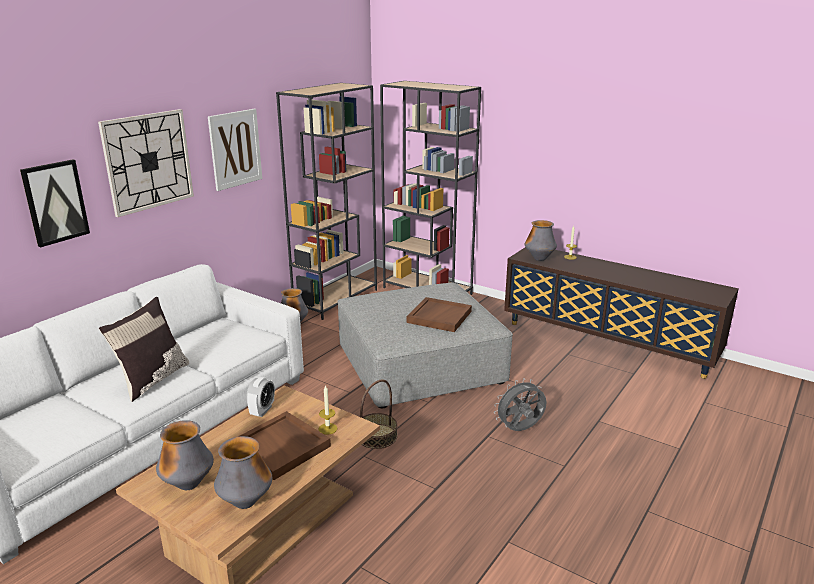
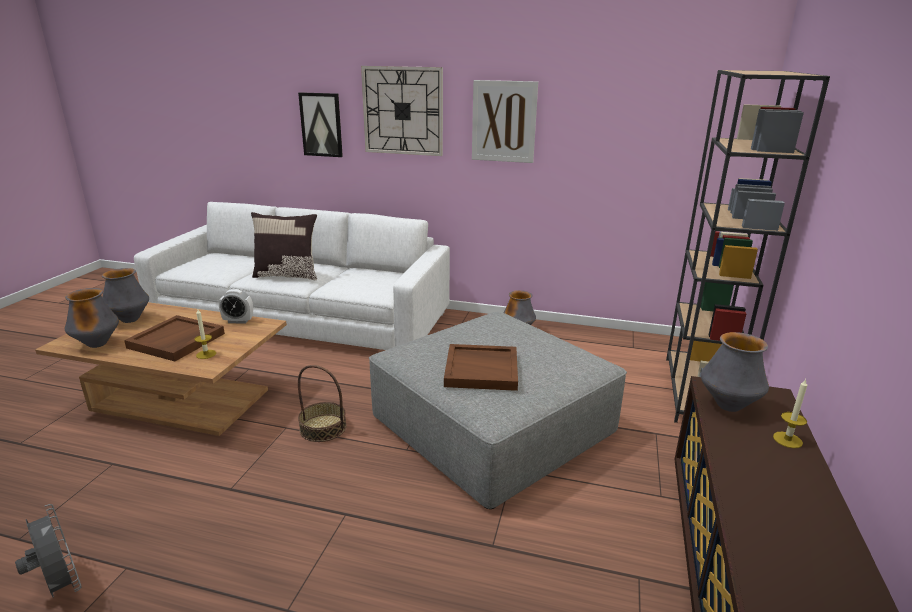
camera: 70 degrees right, 0 degrees up
(336, 299) = (599, 338): bookcase -> none
(520, 430) = (368, 545): grey fan -> grey fan (61, 586)

